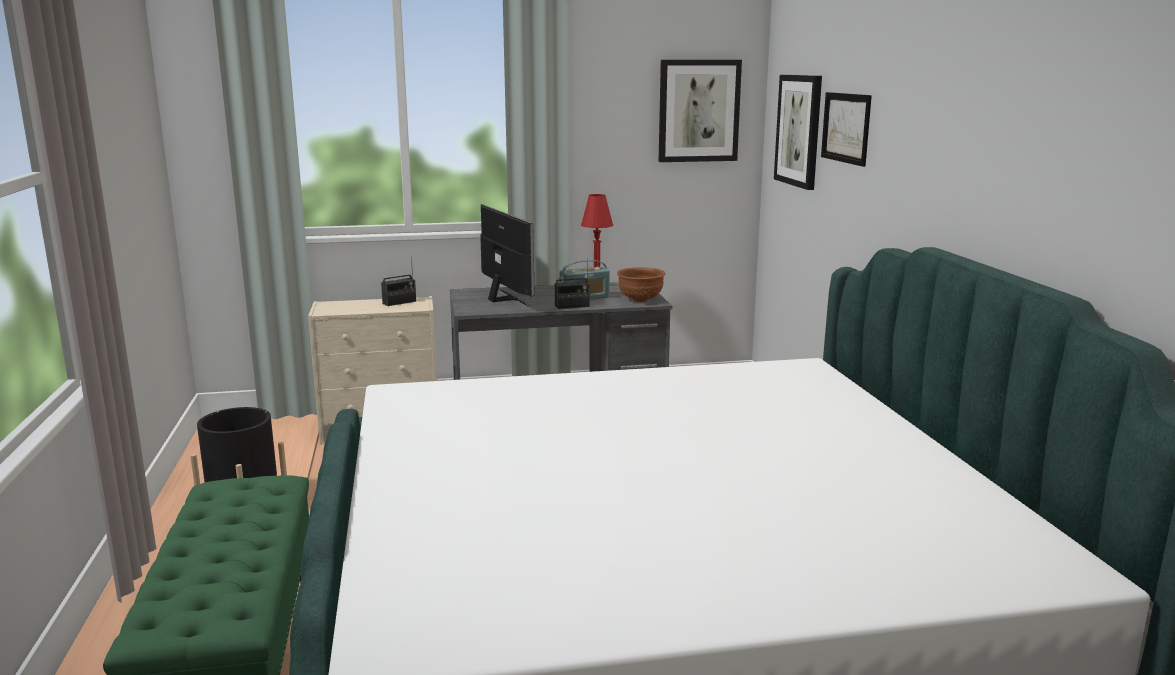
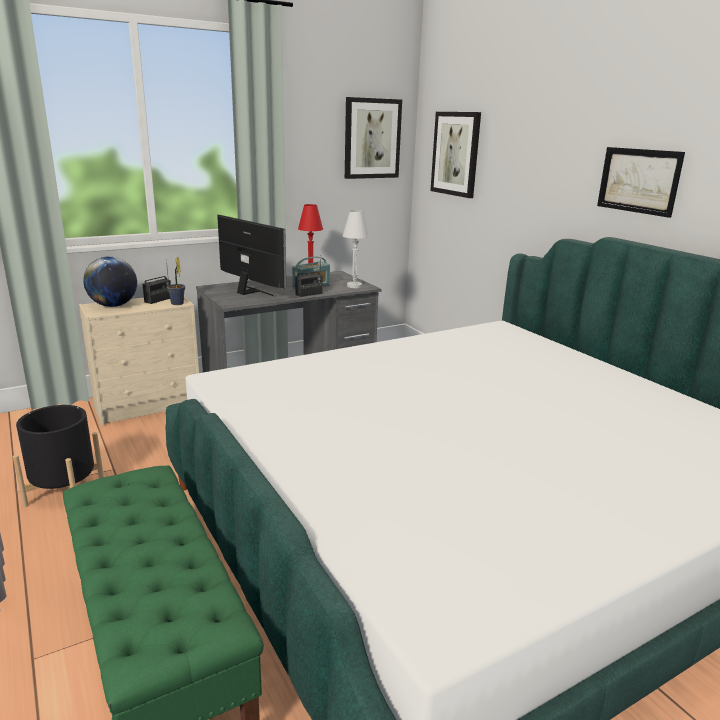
camera: 20 degrees left, 5 degrees up
(347, 305) = (113, 305): none -> globe
(416, 308) = (177, 304): none -> potted plant
(640, 300) = (354, 286): brown bowl -> white table lamp
(846, 127) = (508, 151): picture -> picture (638, 180)

